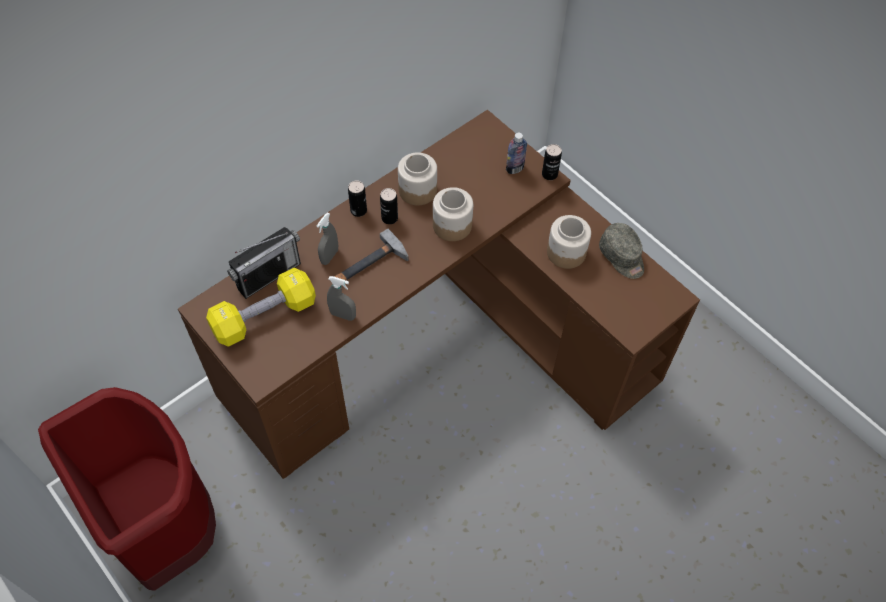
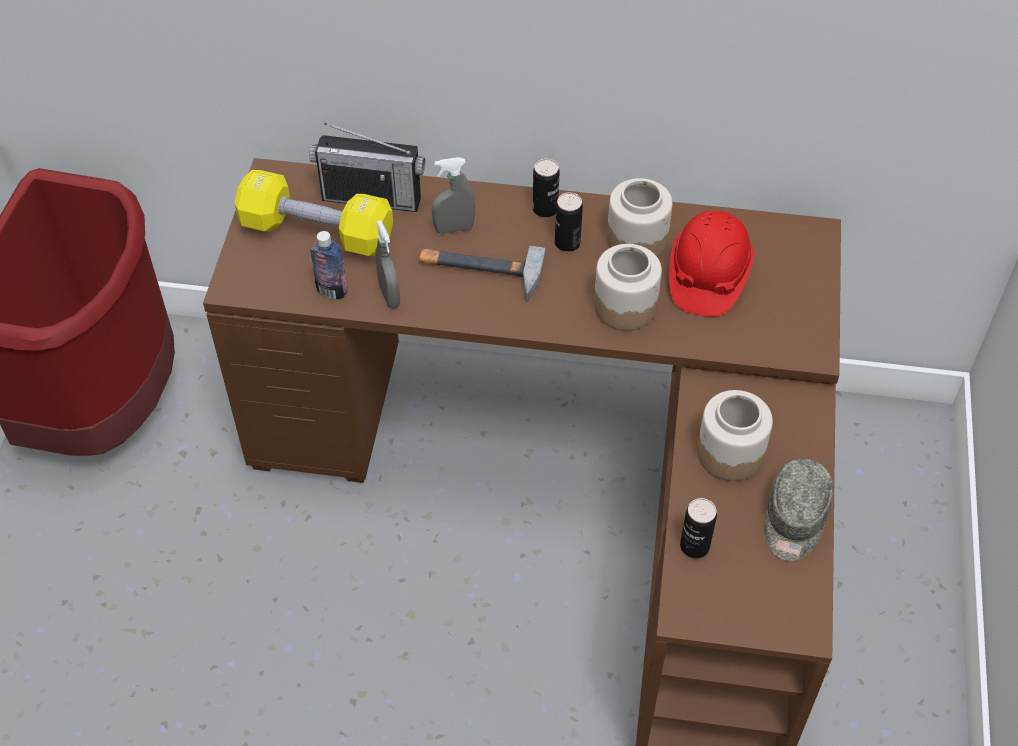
camera: 50 degrees right, 5 degrees down
(468, 181) = (707, 276): none -> red hard hat
(514, 169) = (784, 307): bottle -> bottle (332, 291)
(549, 174) = (819, 348): can -> can (694, 546)

